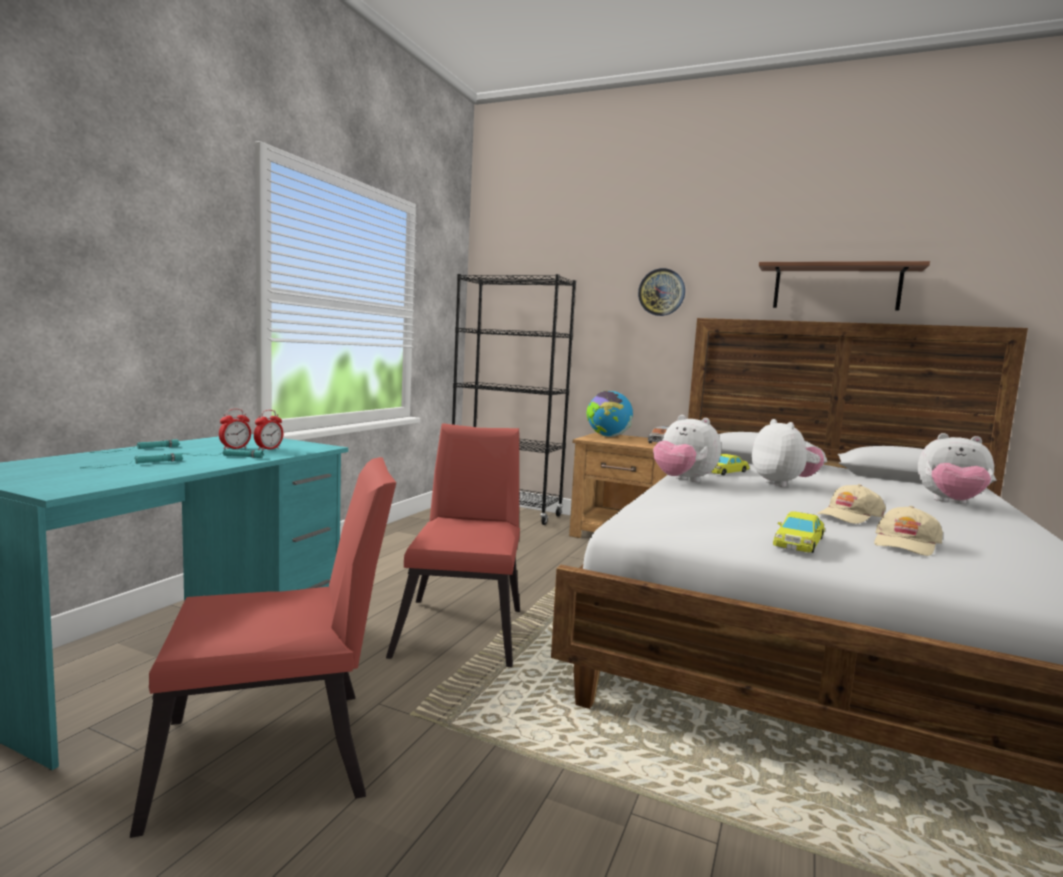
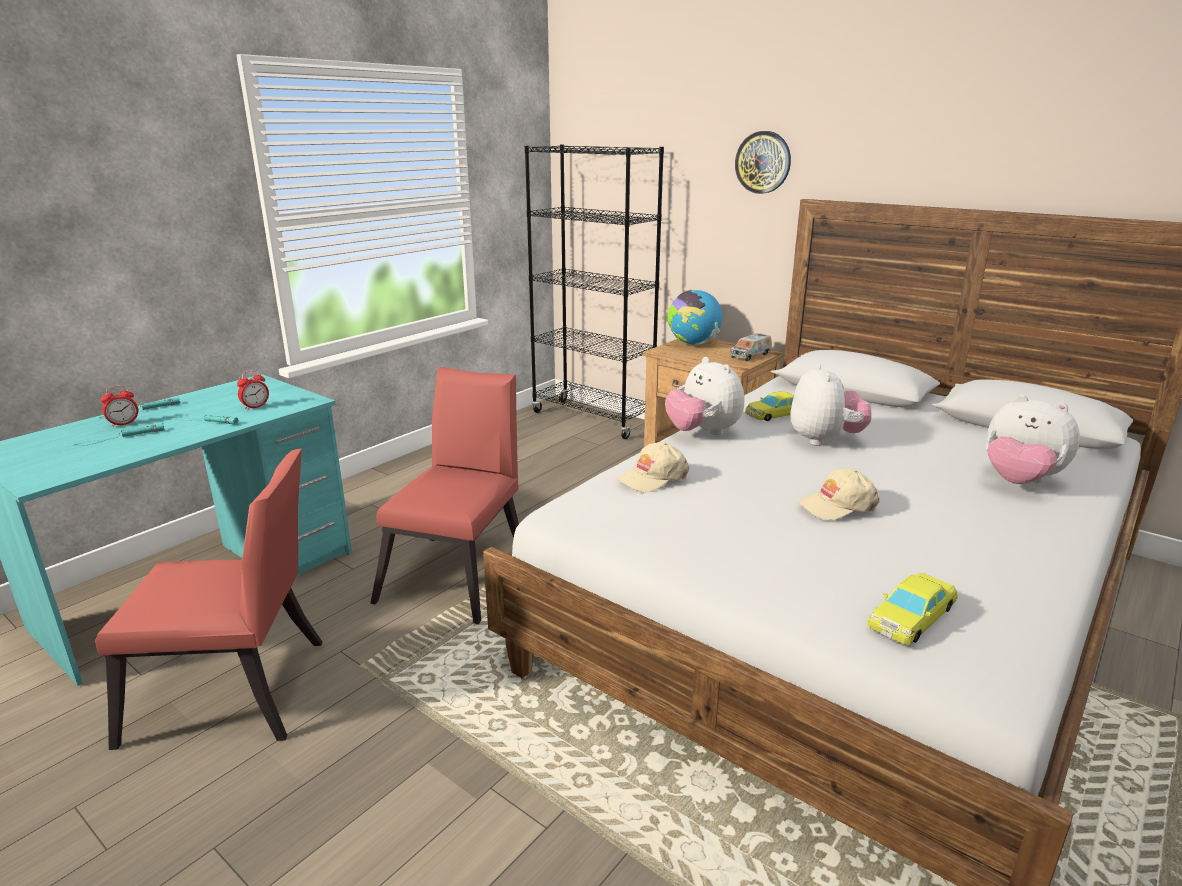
camera: 15 degrees right, 15 degrees up
(235, 448) = (226, 406): alarm clock -> alarm clock (124, 424)
(798, 541) = (717, 549): yellow toy car -> yellow toy car (911, 616)
(836, 288) = (980, 160): shelf -> none
(905, 544) = (848, 558): beige cap -> beige cap (653, 477)

